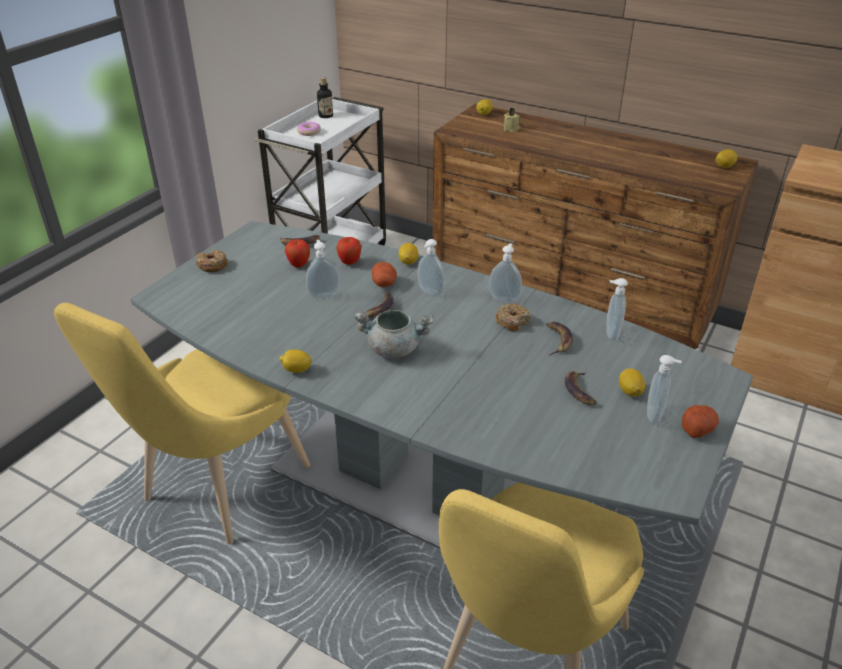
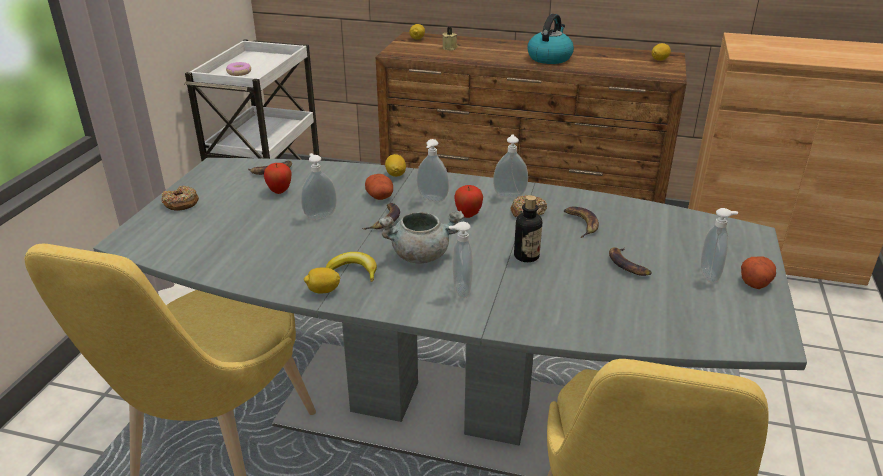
camera: 15 degrees left, 5 degrees down
(325, 116) = (250, 58): bottle -> bottle (526, 256)
(330, 355) = (354, 271): none -> banana
(349, 262) = (334, 182): apple -> apple (468, 215)
(607, 151) = (549, 58): none -> kettle
(610, 334) = (627, 211): soap dispenser -> soap dispenser (459, 290)
(630, 391) = (674, 258): lemon -> none

